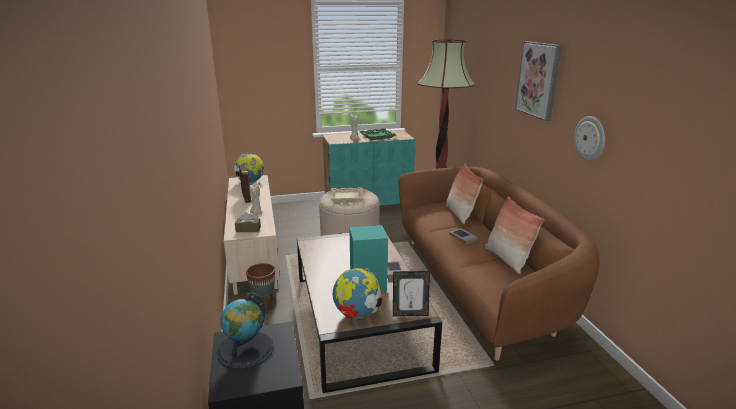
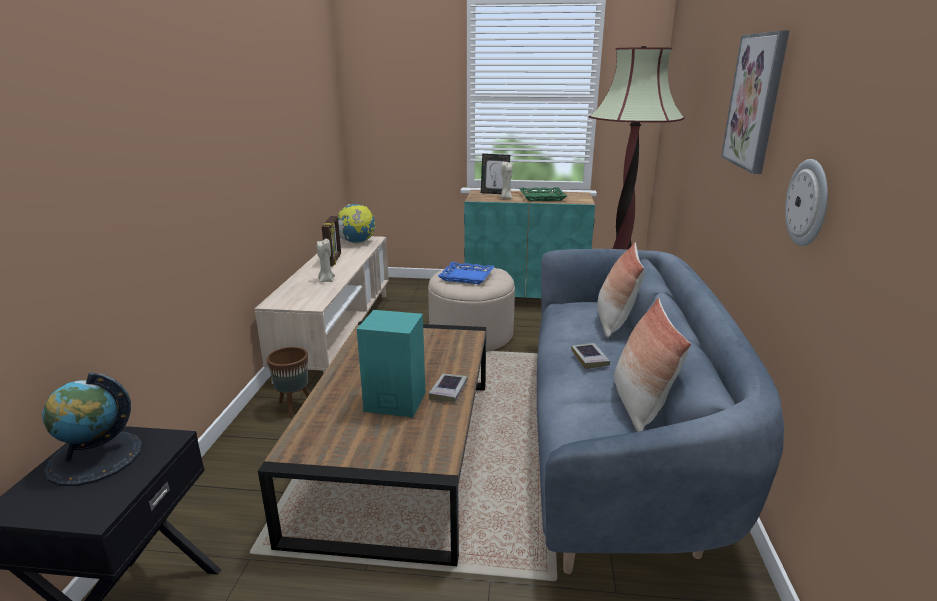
camera: 20 degrees right, 0 degrees up
(248, 229) = (296, 299): brown tissue box -> none
(347, 197) = (467, 276): beige tray -> blue tray
(357, 314) = (341, 443): globe -> none
(410, 314) = (416, 461): picture frame -> picture frame (494, 193)
(478, 285) = (615, 440): brown sofa -> blue sofa

